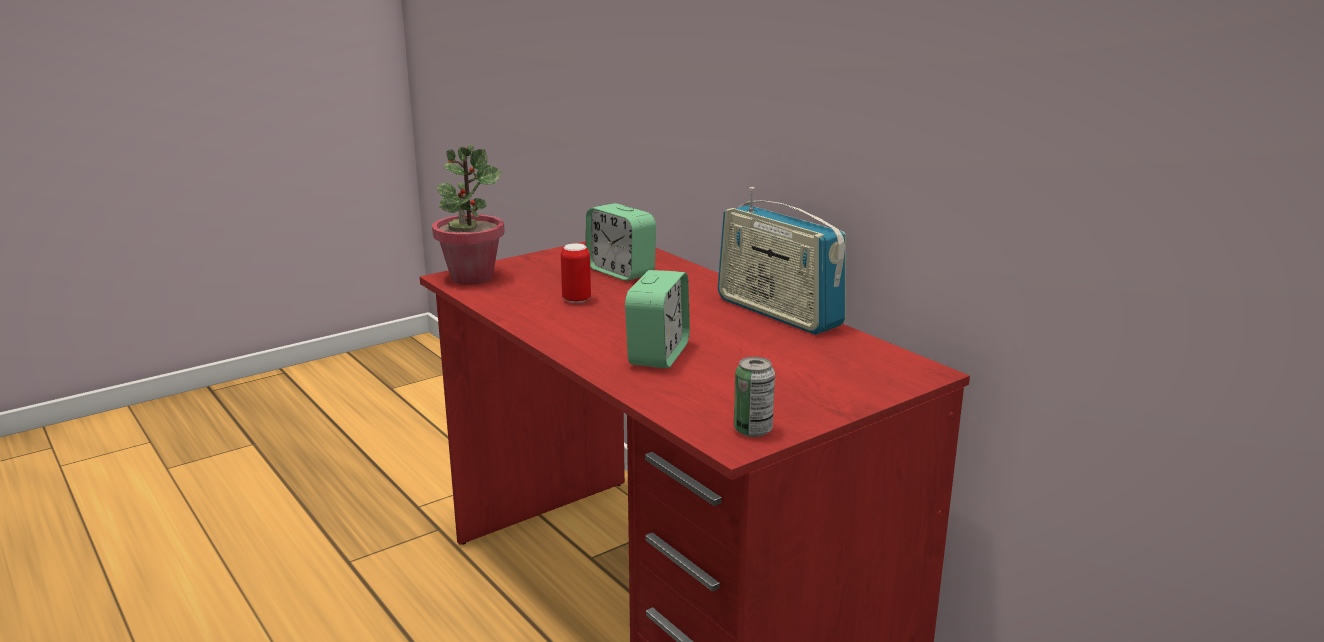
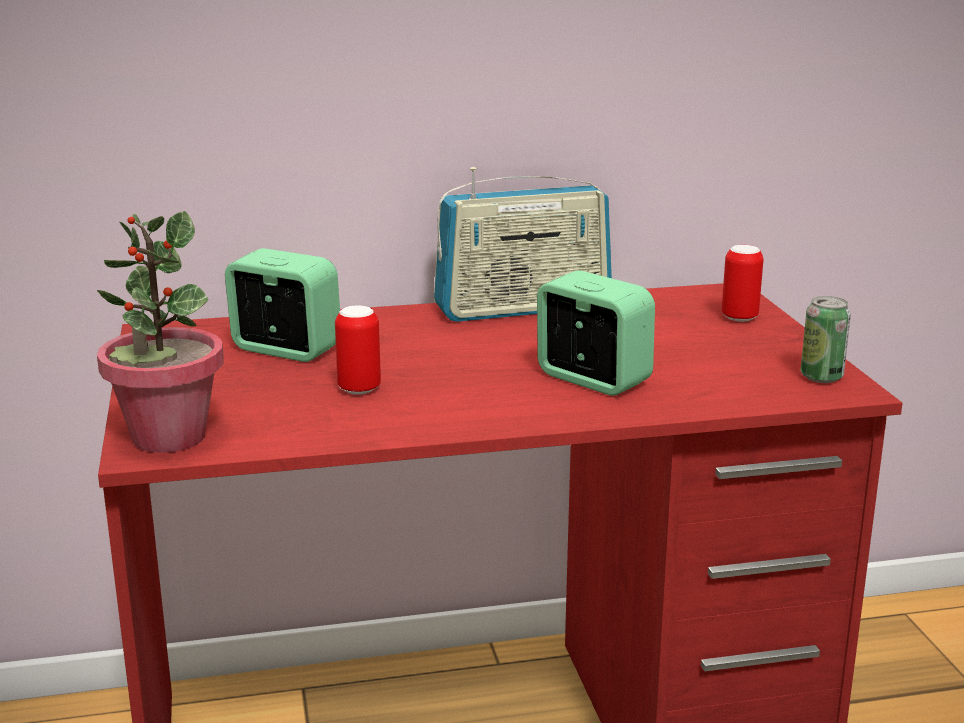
camera: 65 degrees left, 0 degrees up
(620, 272) = (285, 350): alarm clock -> alarm clock turned 135 degrees counterclockwise
(861, 384) = (739, 317): none -> can

